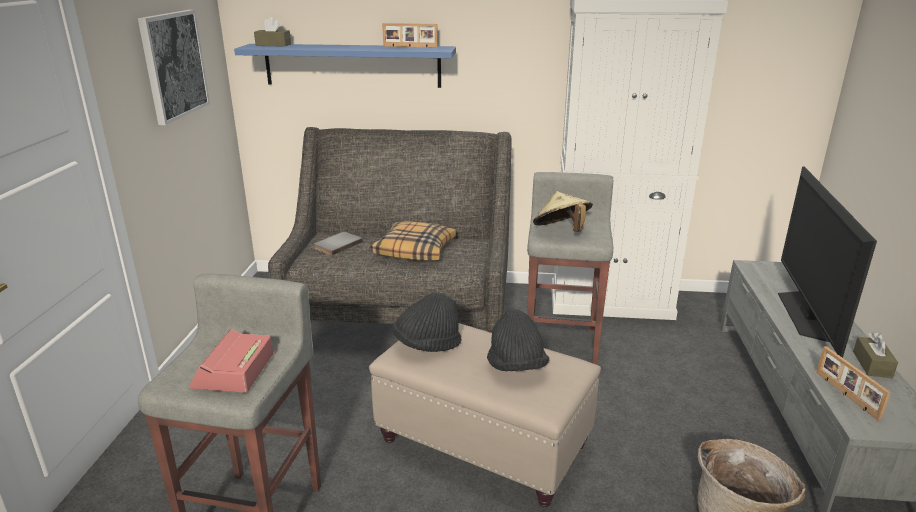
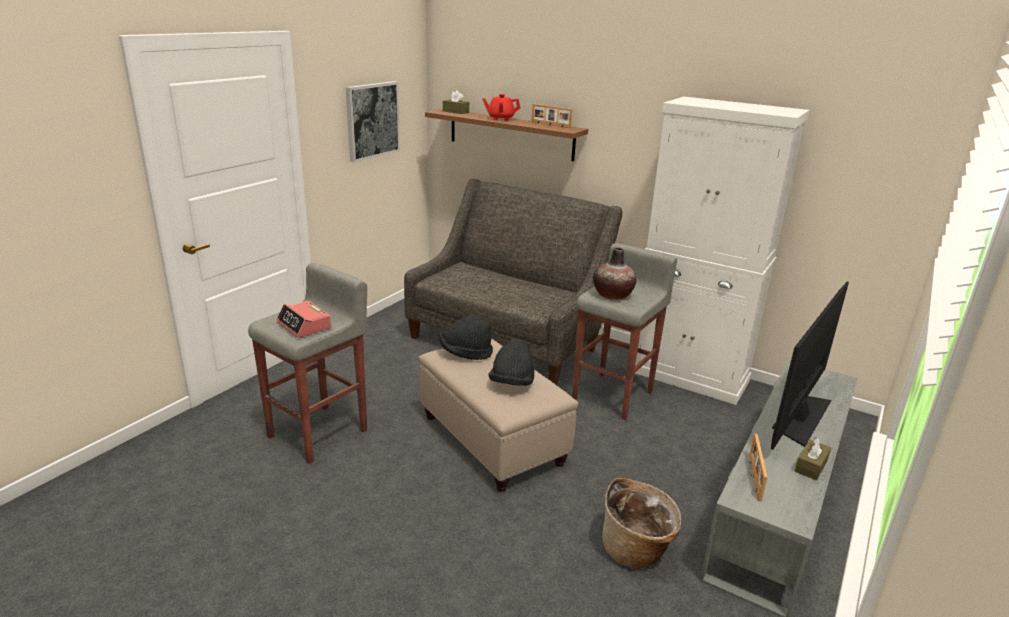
camera: 25 degrees right, 0 degrees up
(234, 371) = (304, 325): alarm clock -> alarm clock turned 75 degrees counterclockwise
(337, 245) = (464, 273): grey book -> none
(342, 46) = (500, 119): none -> red teapot
(352, 65) = (510, 134): blue shelf -> brown shelf
(415, 250) = (516, 289): pillow -> none
(561, 231) = (612, 295): beige hat -> vase

